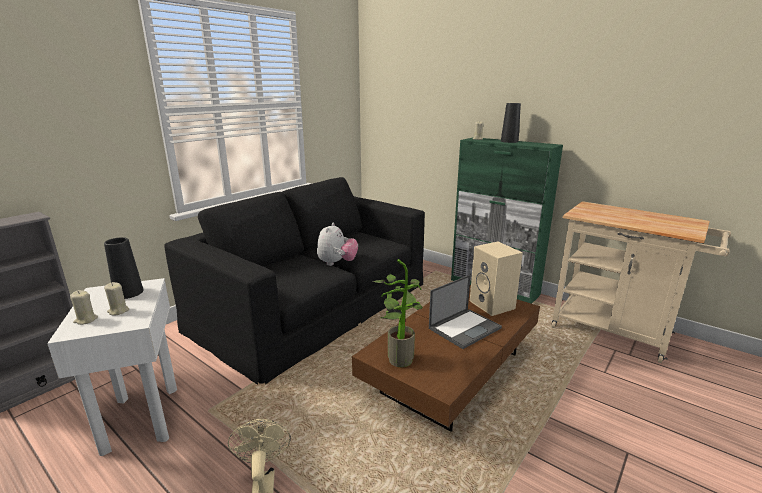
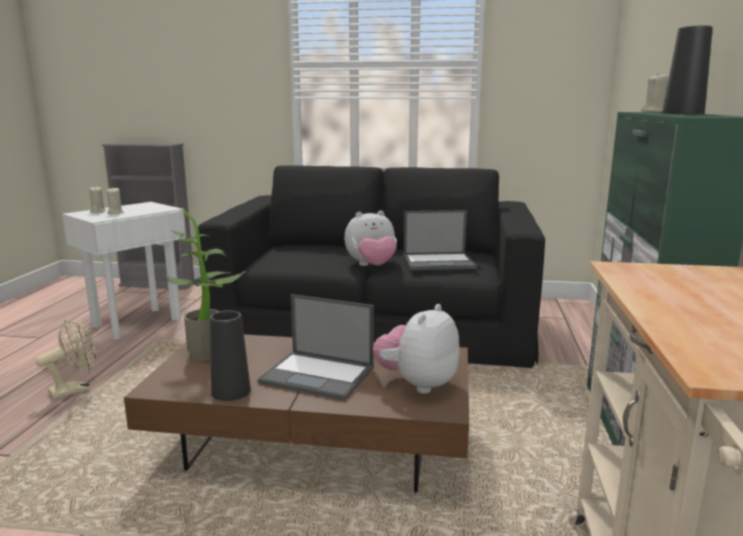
camera: 60 degrees right, 5 degrees down
(128, 292) = (148, 208): black vase -> black vase (231, 391)
(365, 245) = (439, 262): none -> laptop
(493, 305) = (417, 384): beige speaker -> plush toy

